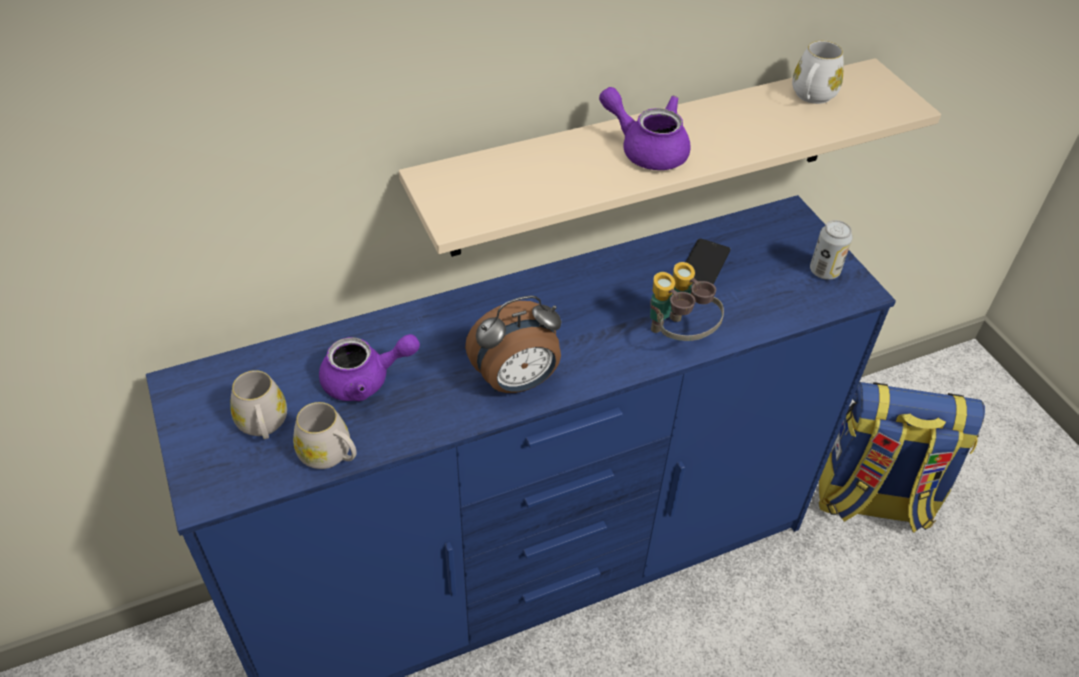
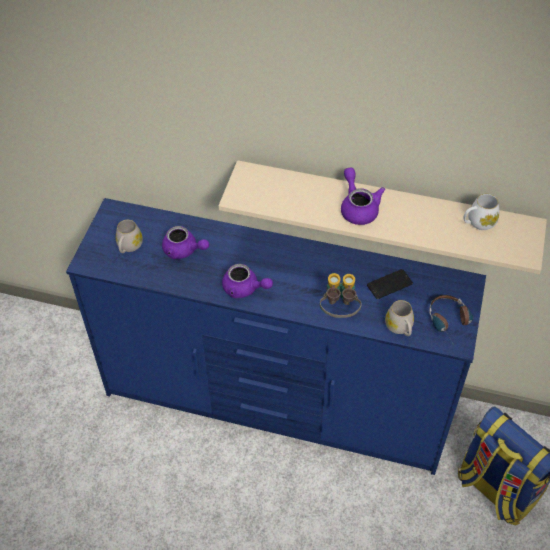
camera: 40 degrees right, 5 degrees up
(330, 455) = (142, 275): white mug -> white mug (400, 328)
(517, 382) = (244, 289): alarm clock -> purple teapot
(824, 271) = (451, 323): can -> headphones

